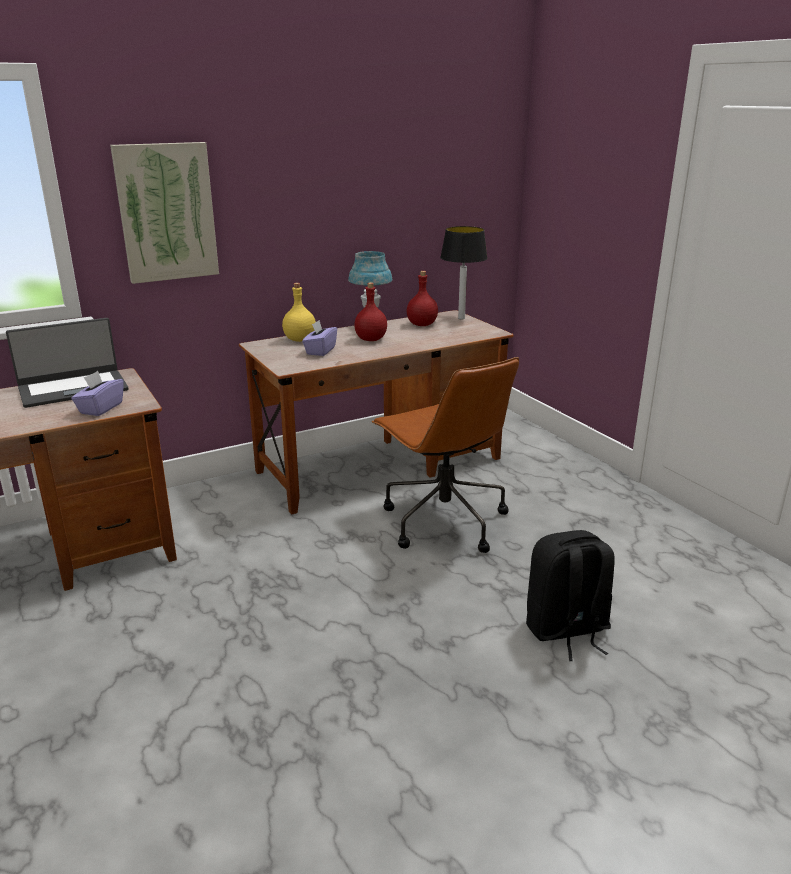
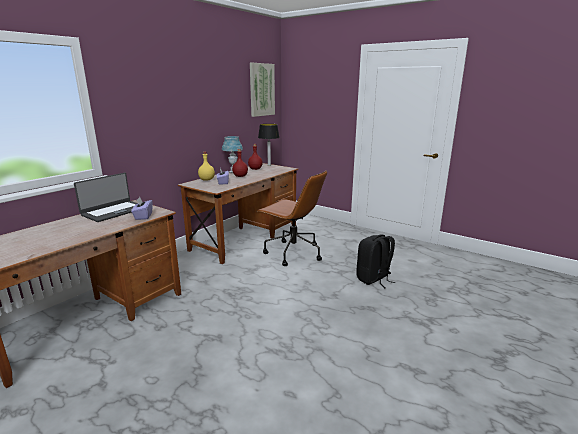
camera: 25 degrees left, 5 degrees down
(166, 212) = (142, 118): picture -> picture (261, 90)

